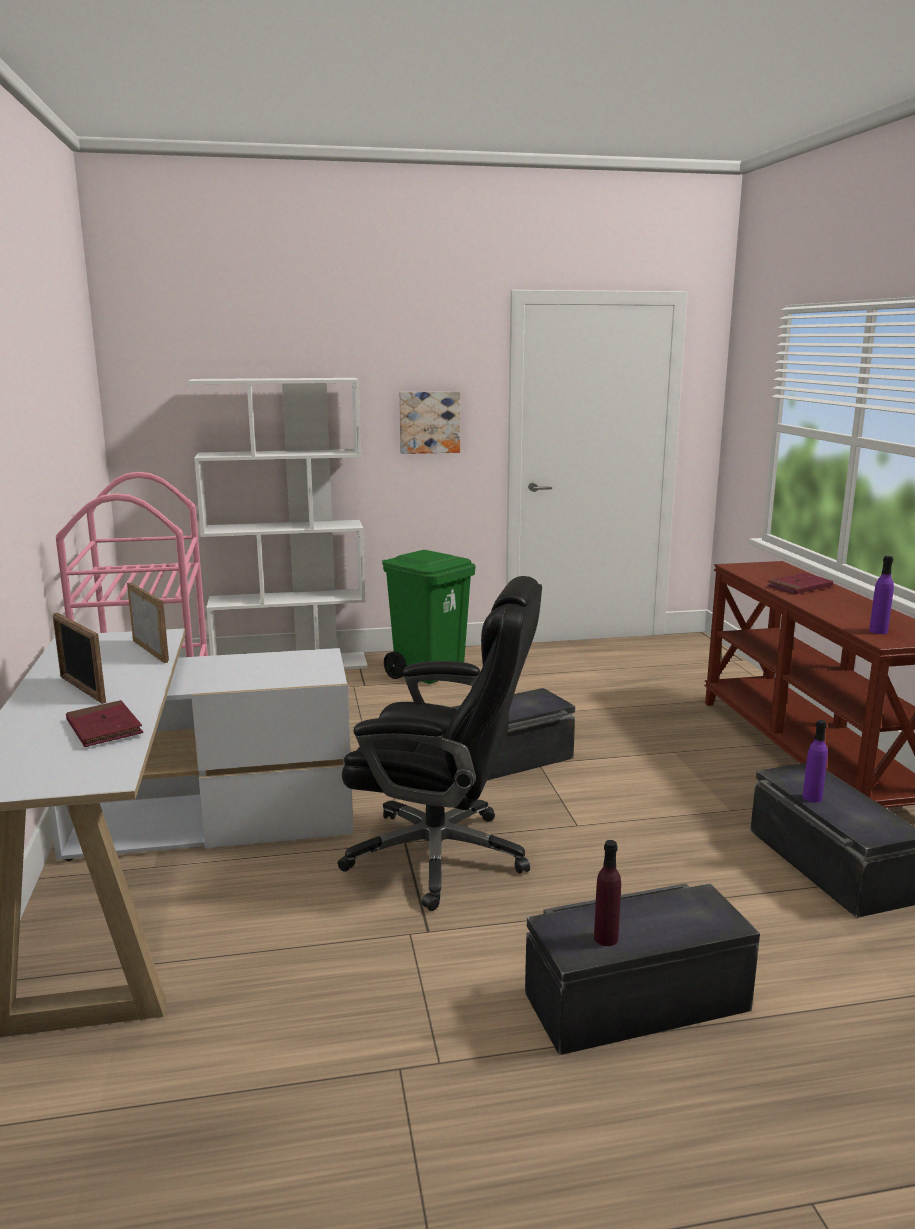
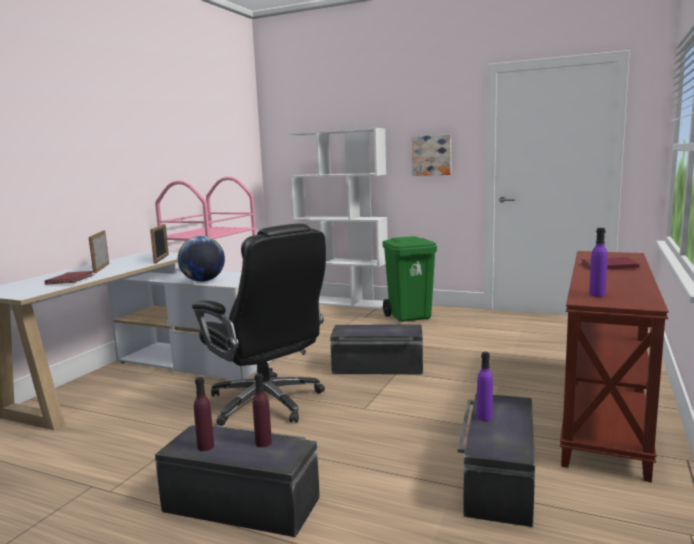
camera: 35 degrees right, 5 degrees down
(260, 680) = (203, 281): none -> globe
(661, 907) = (263, 443): none -> purple bottle

